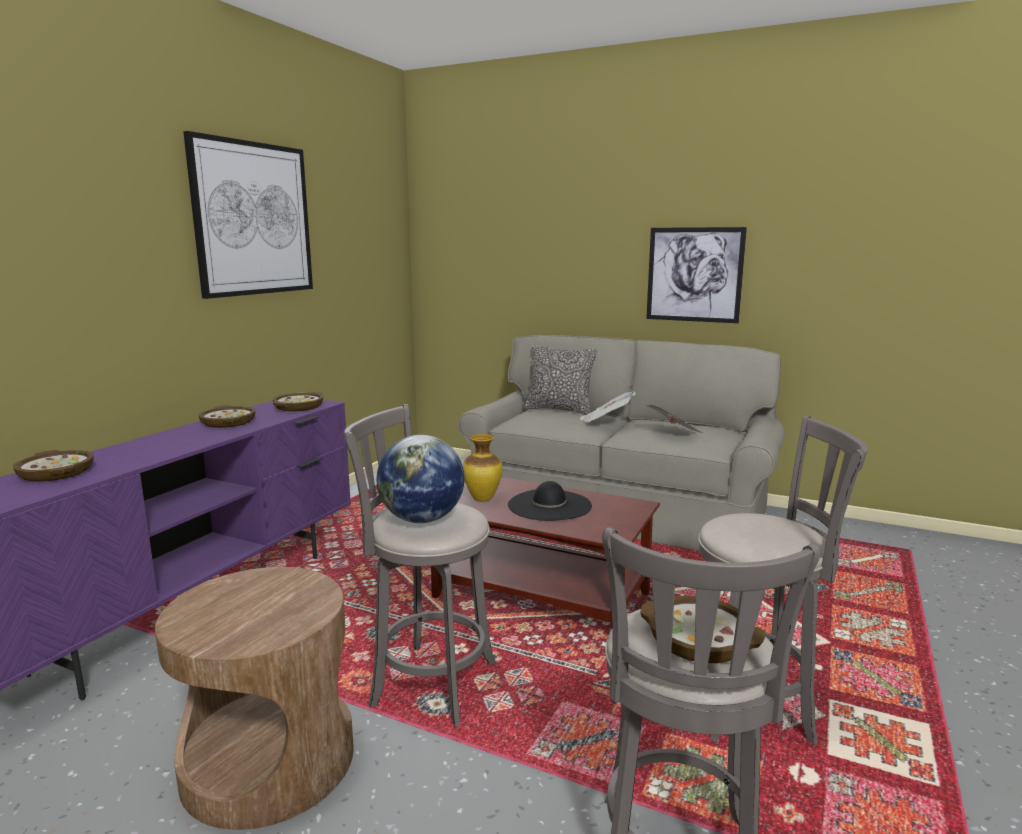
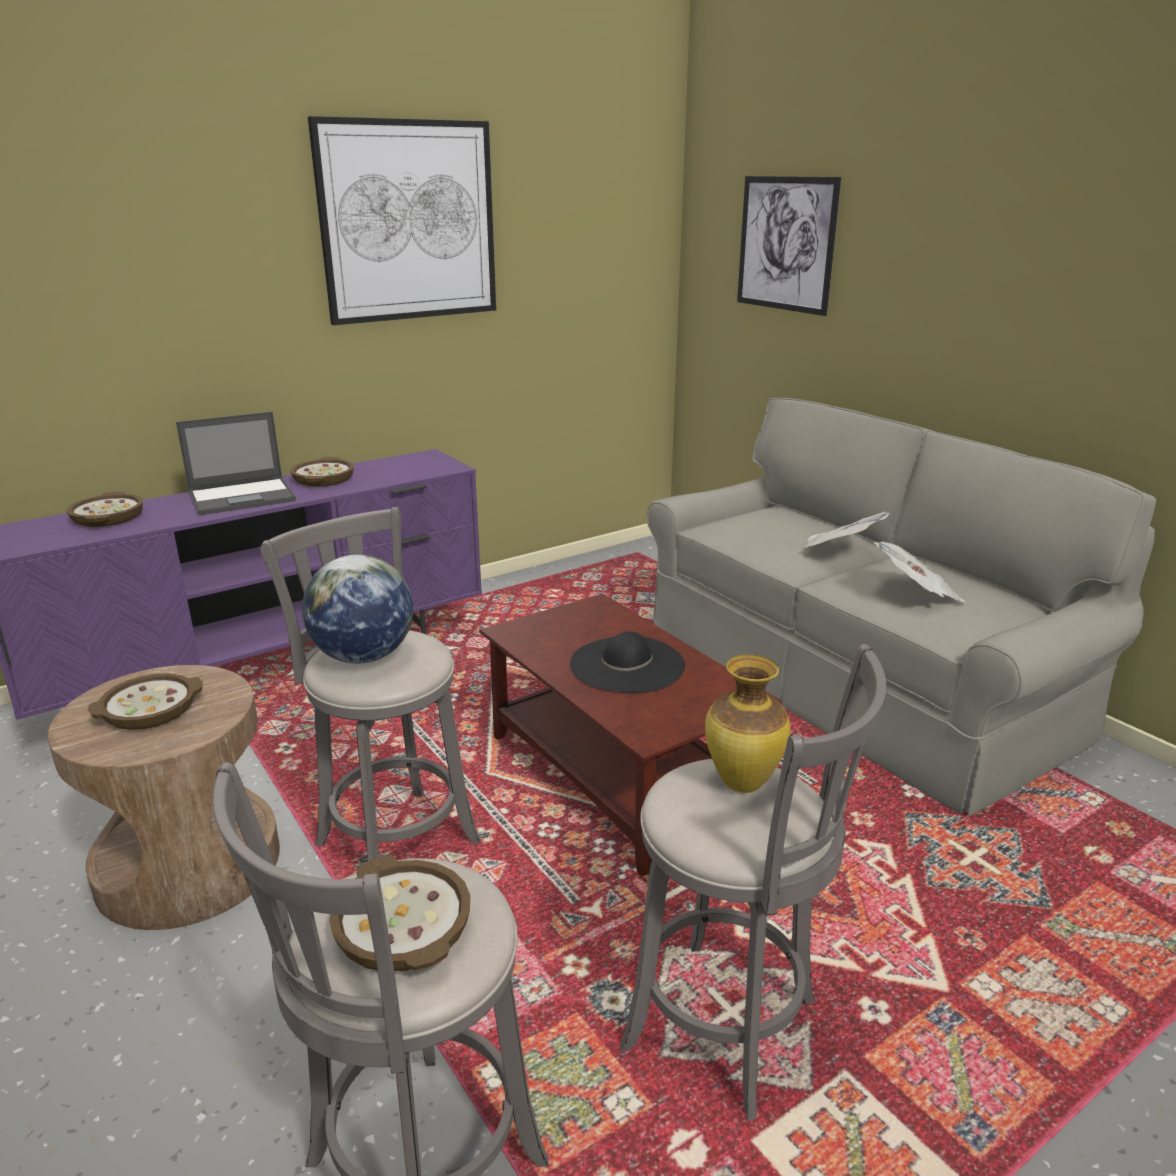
camera: 30 degrees right, 10 degrees up
(173, 441) = (243, 497): none -> laptop
(298, 407) = (418, 468): bowl -> bowl (149, 710)
(482, 499) = (558, 634): vase -> vase (741, 783)
(559, 409) = (802, 516): pillow -> none
(694, 274) = (1049, 330): picture -> picture (786, 244)

